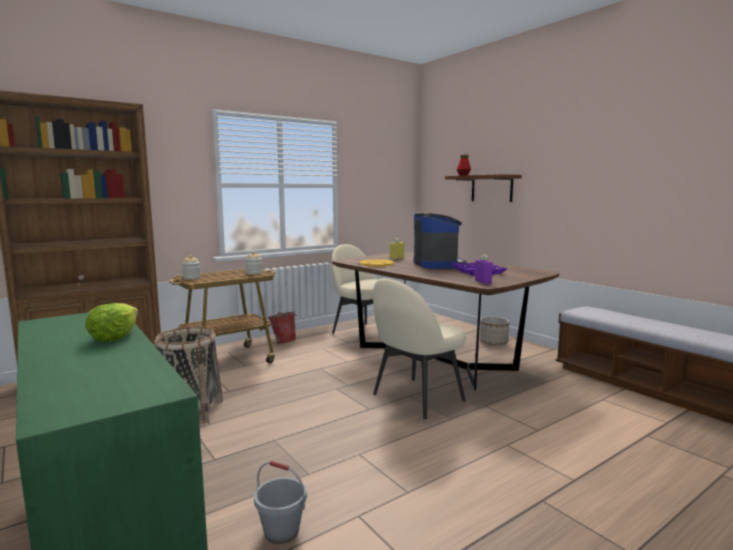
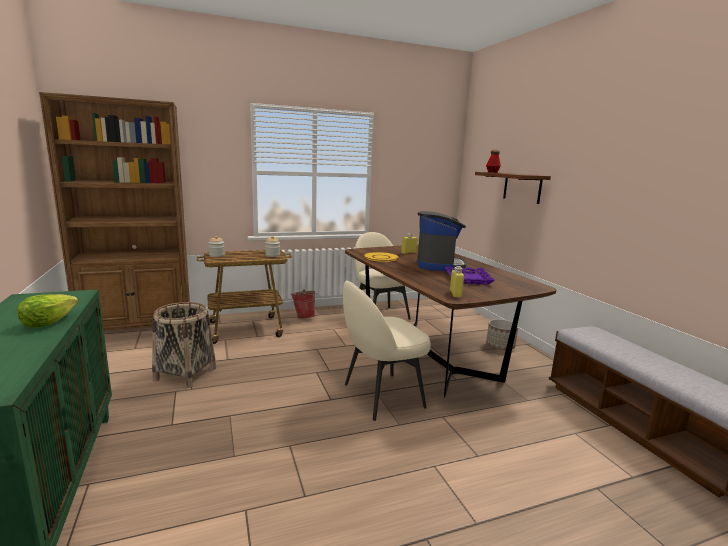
camera: 15 degrees right, 5 degrees up
(282, 531) = (174, 509): grey bucket -> none
(483, 282) = (455, 294): purple bottle -> yellow bottle

